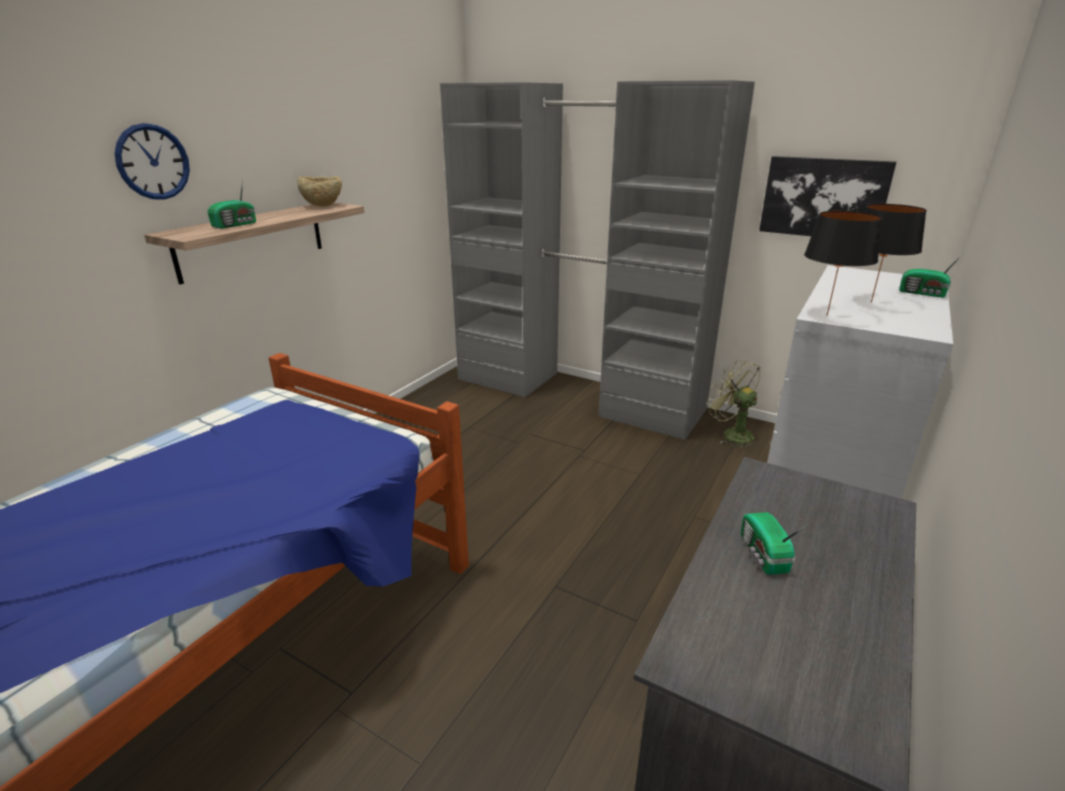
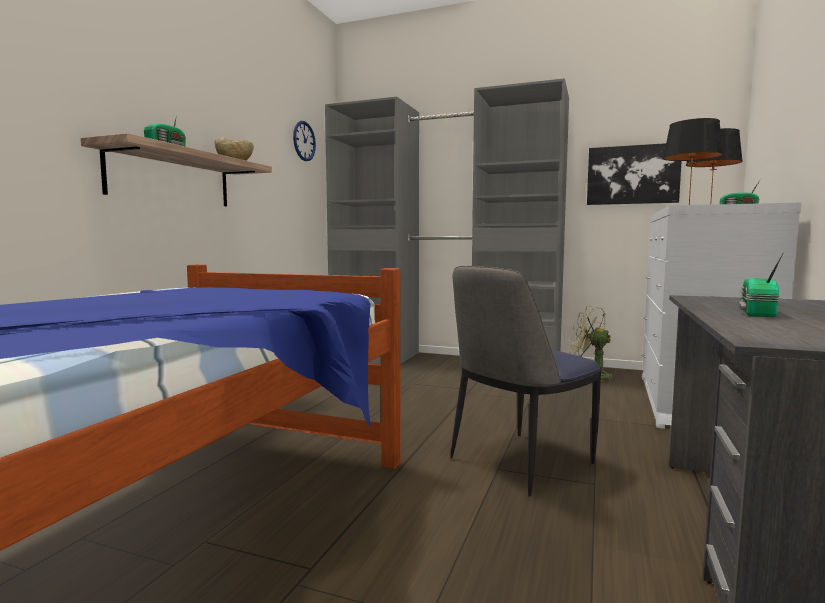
camera: 10 degrees left, 20 degrees down
(153, 162) = (100, 80): wall clock -> wall clock (304, 141)
(579, 579) = (518, 463): none -> chair
(763, 555) = (756, 313): radio -> radio turned 45 degrees clockwise

